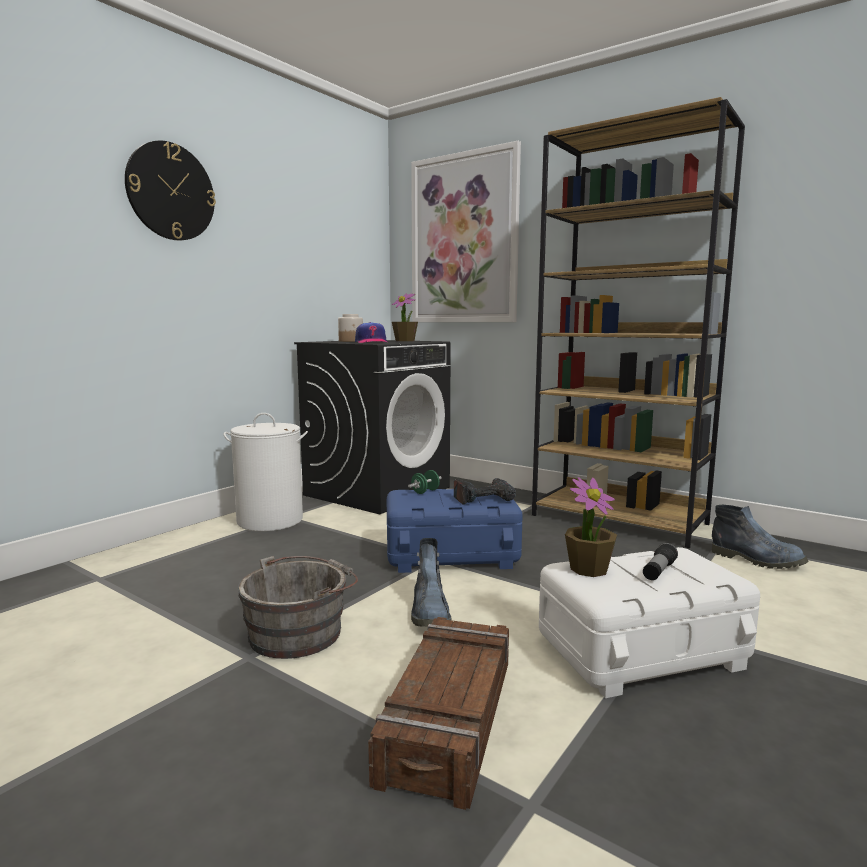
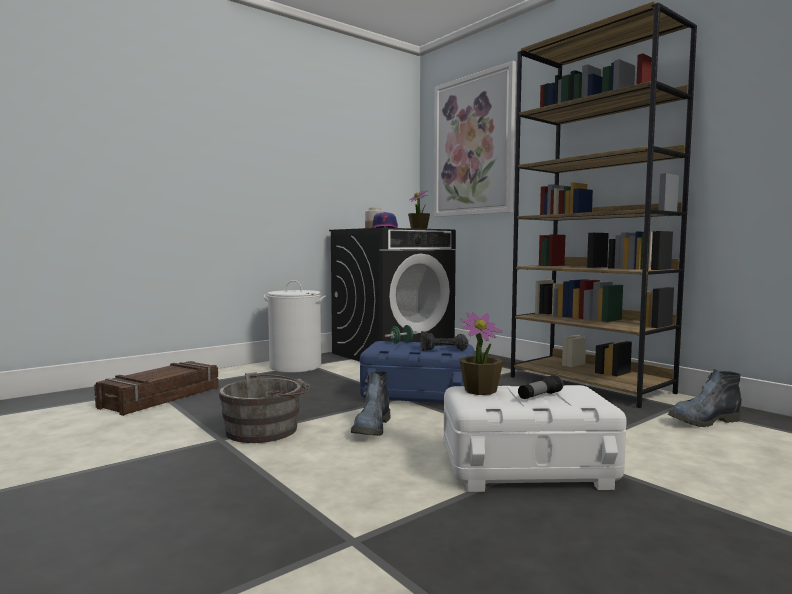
camera: 15 degrees right, 5 degrees down
(171, 192) = (234, 116): wall clock -> none
(451, 718) = (335, 487): crate -> crate (161, 398)
(758, 560) = (703, 421): boot -> boot turned 105 degrees clockwise

